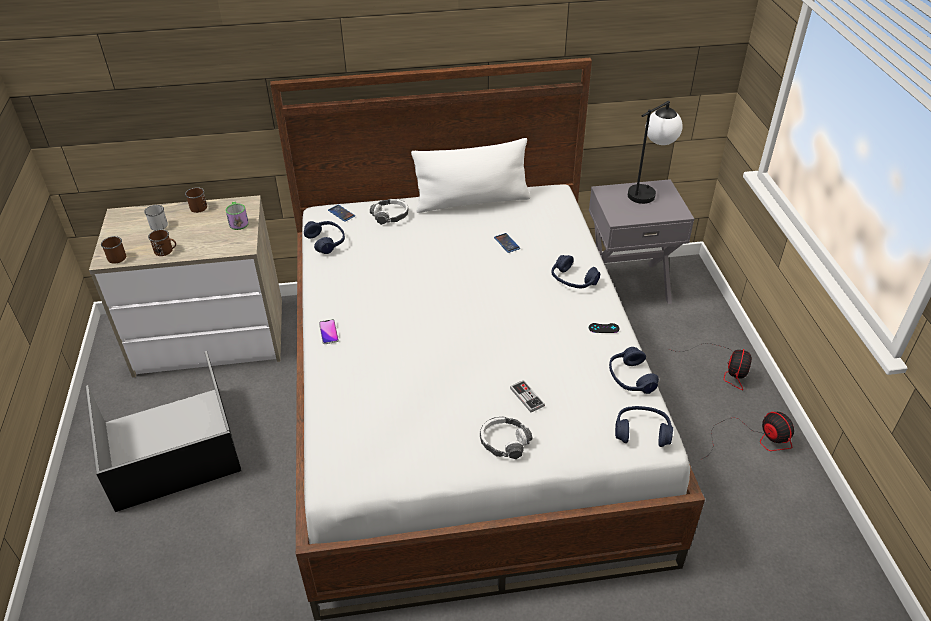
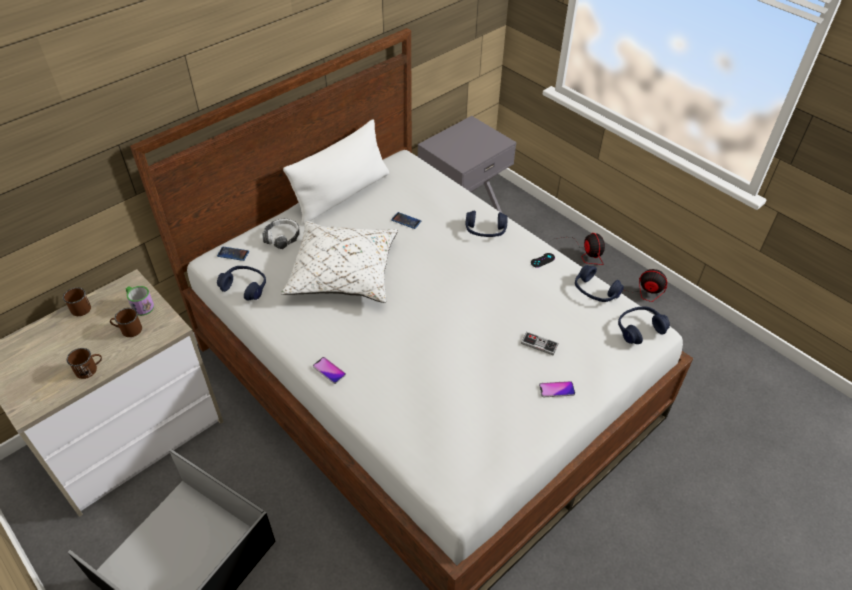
camera: 35 degrees left, 5 degrees up
(115, 257) = (34, 402): brown mug -> brown mug (128, 330)
(157, 224) = (50, 346): white mug -> none
(413, 263) = (344, 272): none -> white pillow
(504, 442) = (556, 389): headphones -> phone
(648, 191) = (464, 132): table lamp -> none

